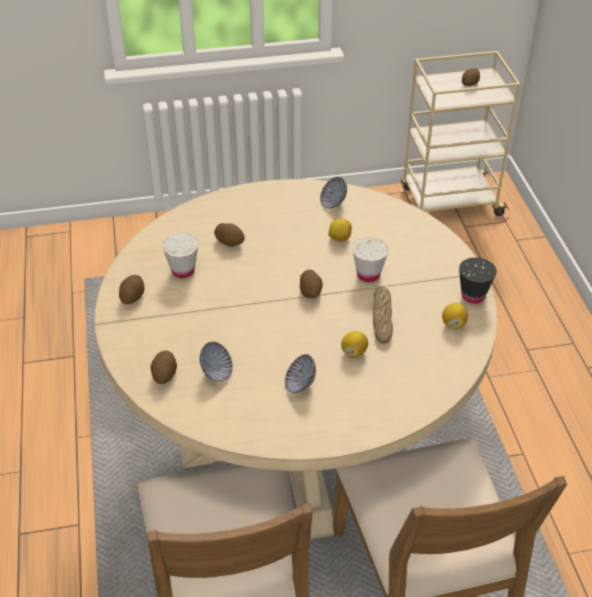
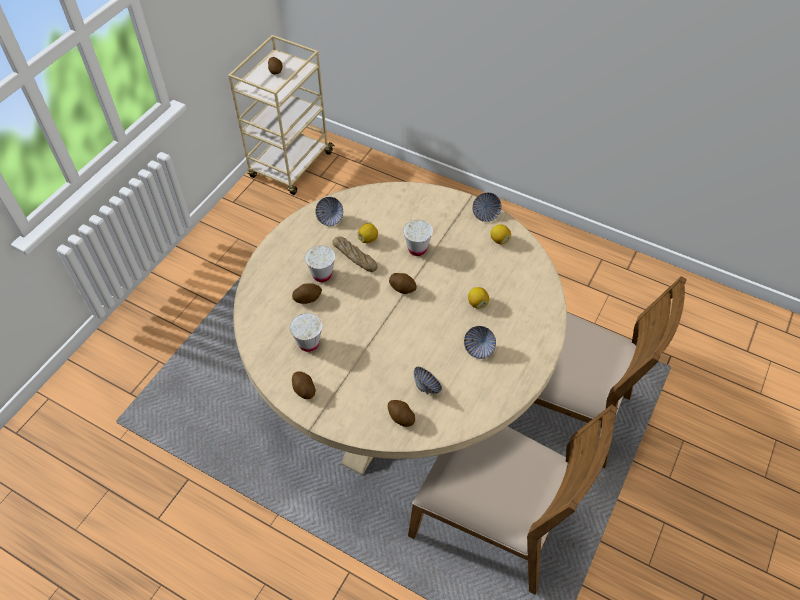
camera: 50 degrees left, 10 degrees up
(265, 235) = (322, 275): none -> white cup
(382, 319) = (462, 270): bread -> bread (355, 257)
(473, 296) = (485, 214): black cup -> bowl

